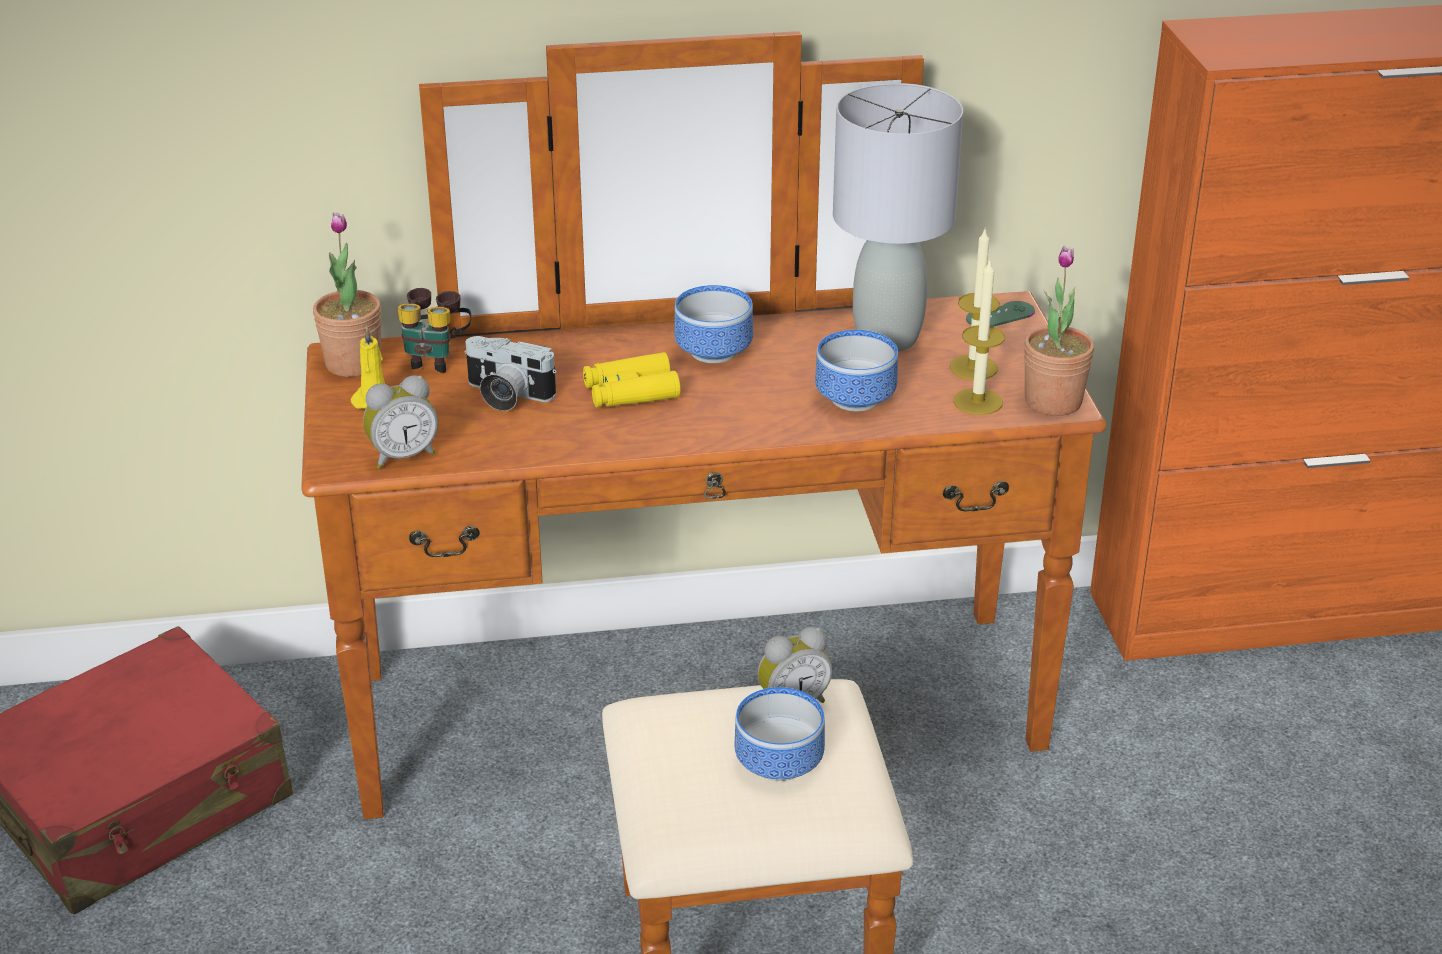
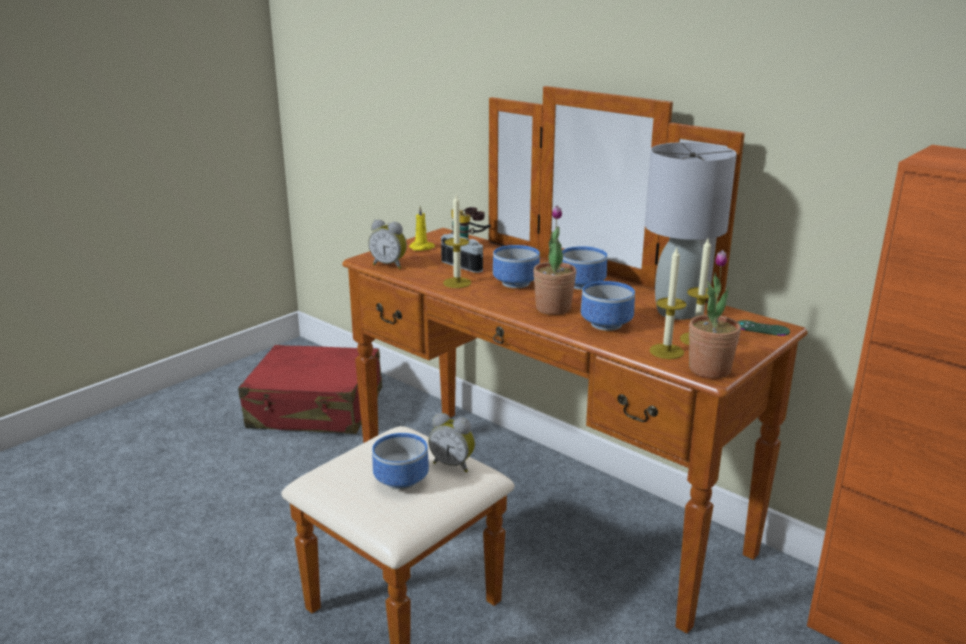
camera: 50 degrees right, 10 degrees down
(353, 364) = (440, 237): potted plant -> potted plant (553, 308)
(506, 396) = (467, 264): camera -> camera turned 150 degrees clockwise
(562, 434) = (457, 283): none -> candle
(631, 392) = (515, 282): yellow binoculars -> bowl

